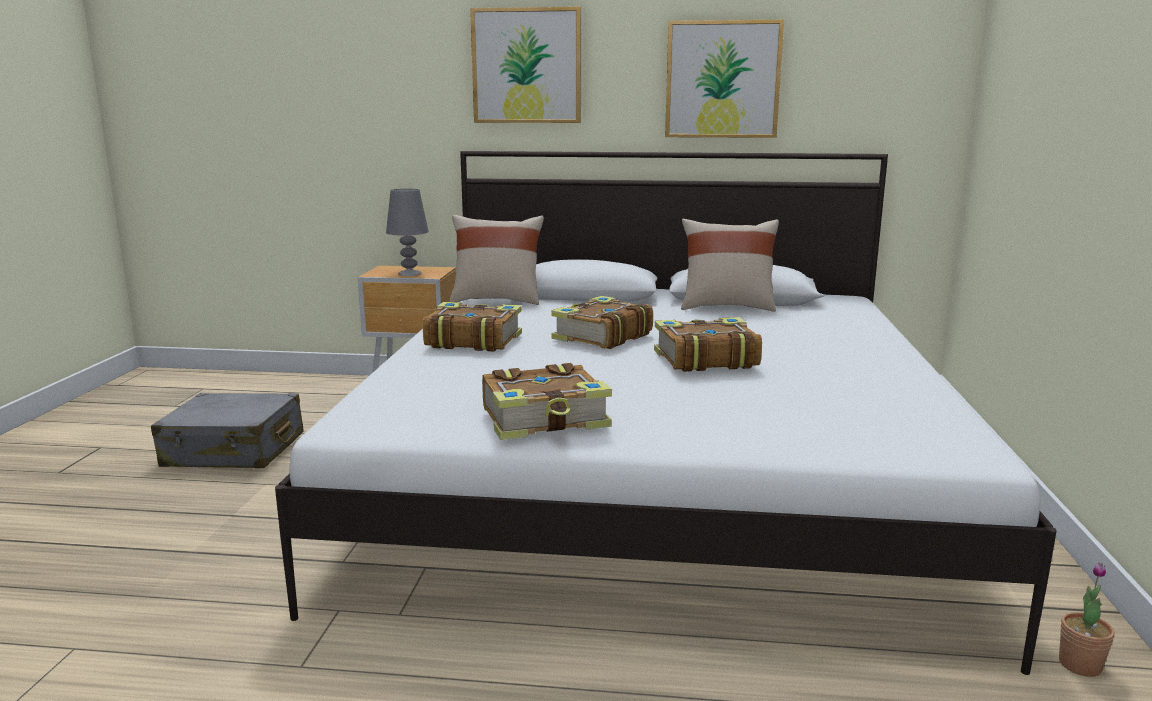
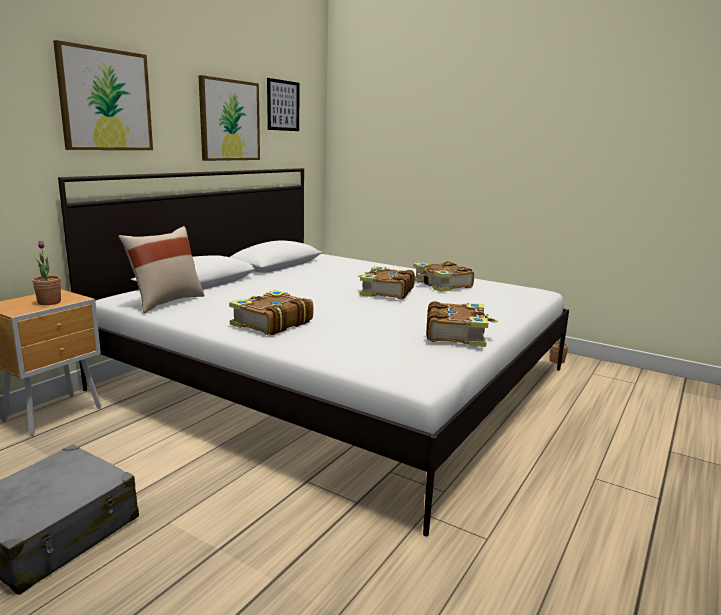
camera: 65 degrees left, 0 degrees up
(409, 273) = (49, 302): grey table lamp -> potted plant
(601, 337) = (313, 298): book -> book (442, 285)
(727, 306) = (289, 269): beige pillow -> none
(849, 49) = (283, 105): none -> picture

